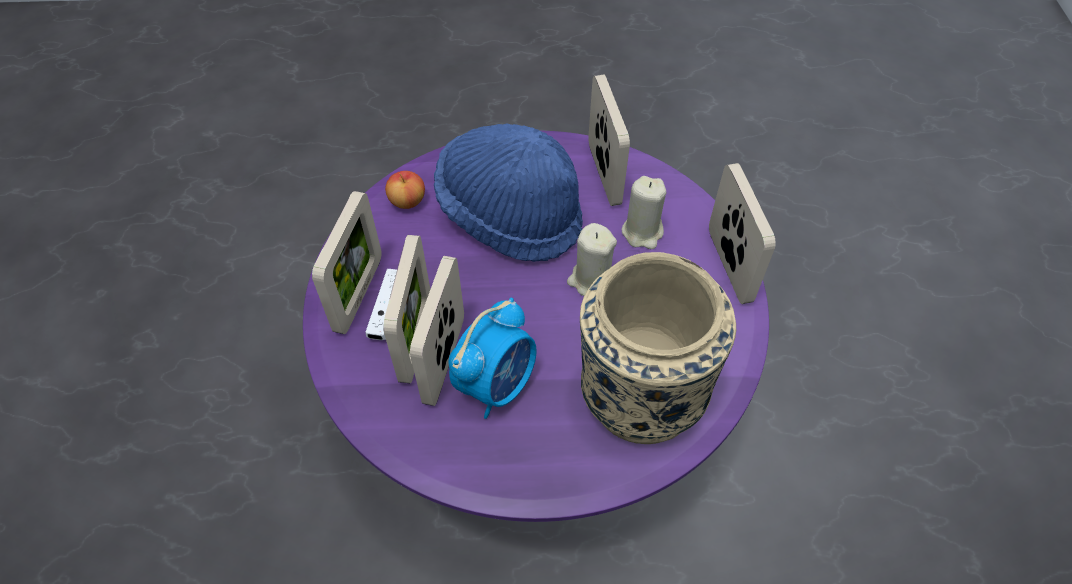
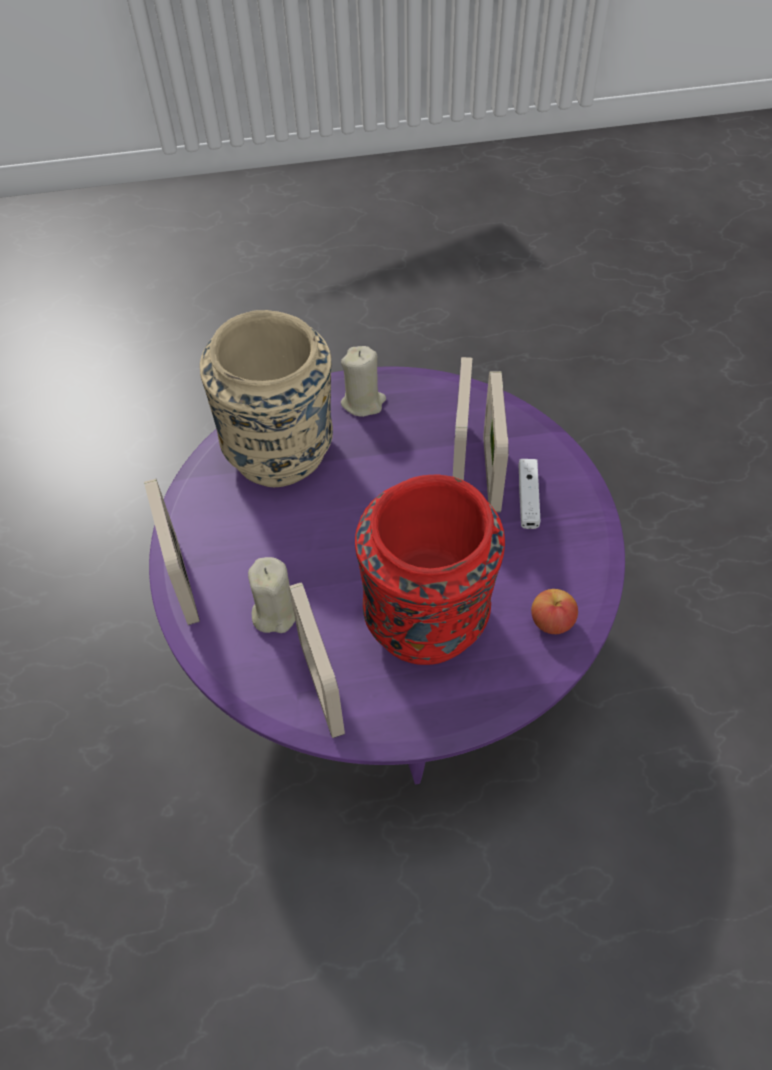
camera: 175 degrees right, 0 degrees up
(359, 294) = (562, 510): picture frame -> none
(497, 384) = (408, 447): alarm clock -> none
(510, 214) = (428, 618): blue hat -> red vase
(591, 281) = (330, 550): beige candle -> beige candle (363, 402)

